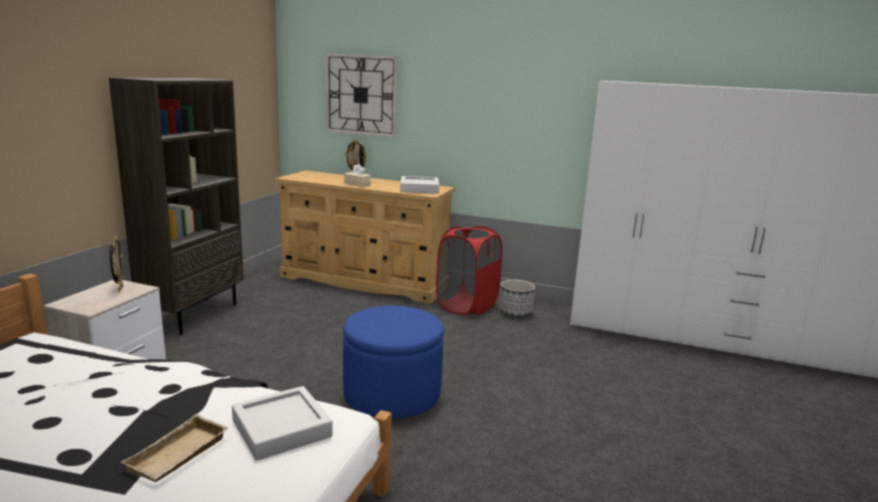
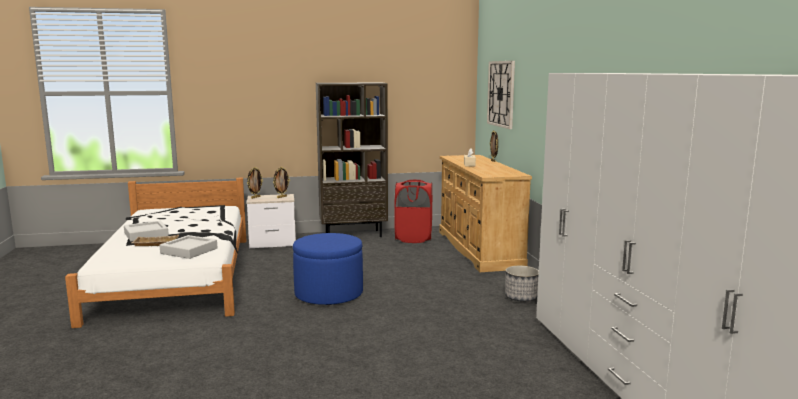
camera: 60 degrees right, 5 degrees down
(74, 304) = (255, 197): none -> picture frame
(419, 189) = (497, 172): grey tray -> grey tray (146, 235)
(467, 306) = (499, 282): red laundry basket -> red laundry basket (413, 238)

